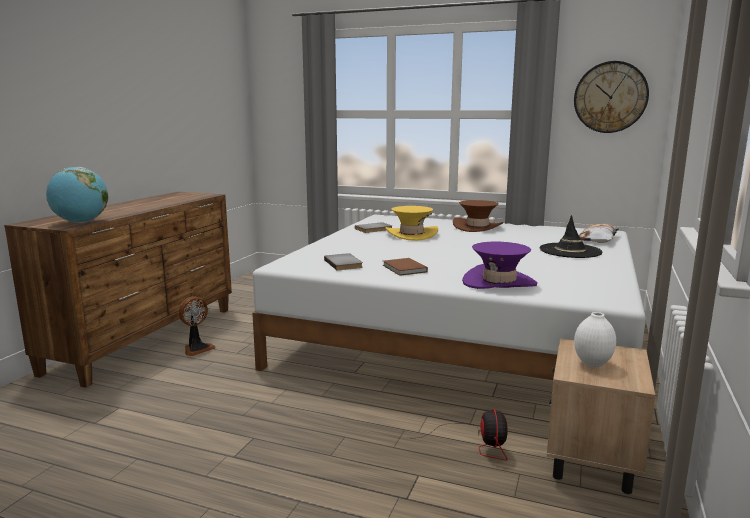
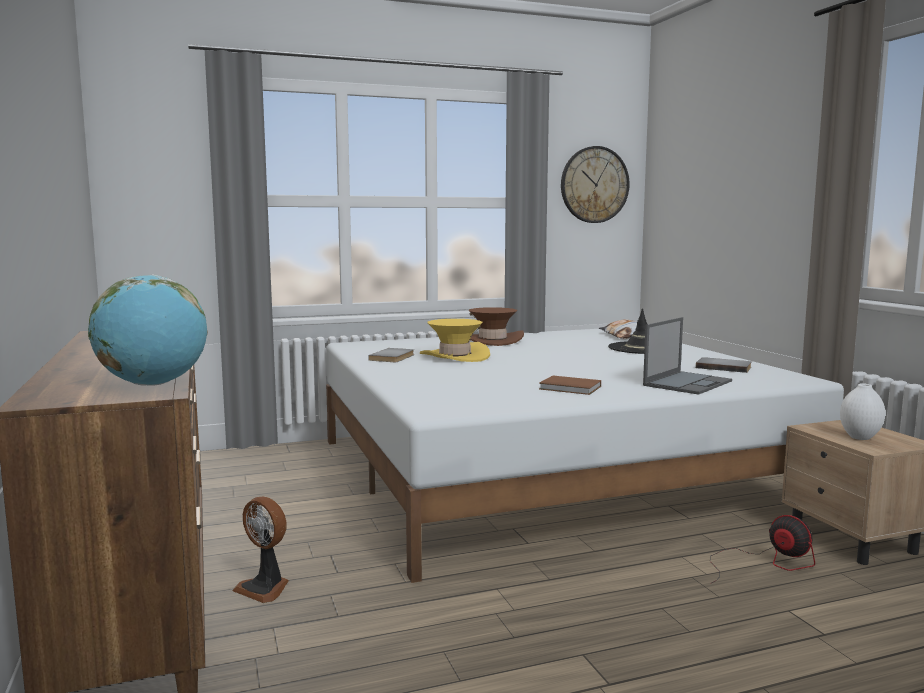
camera: 40 degrees left, 5 degrees down
(197, 348) = (265, 588): fan -> fan turned 120 degrees clockwise
(344, 263) = (495, 395): grey book -> grey book (724, 367)
(499, 283) = (687, 383): purple hat -> laptop

